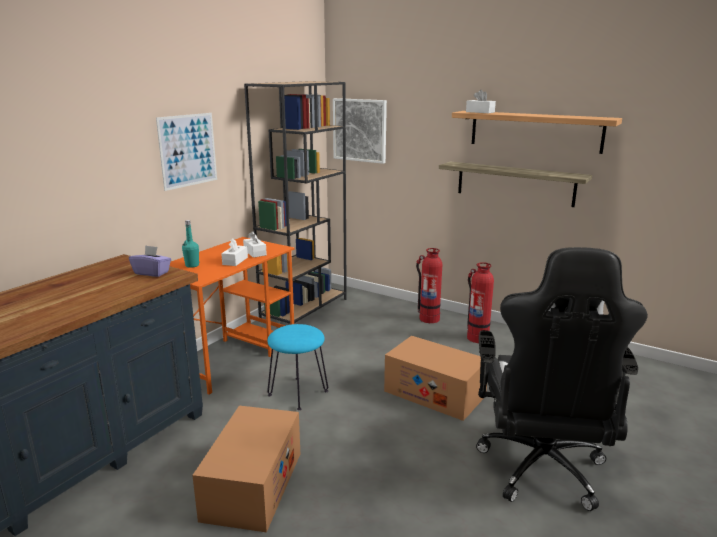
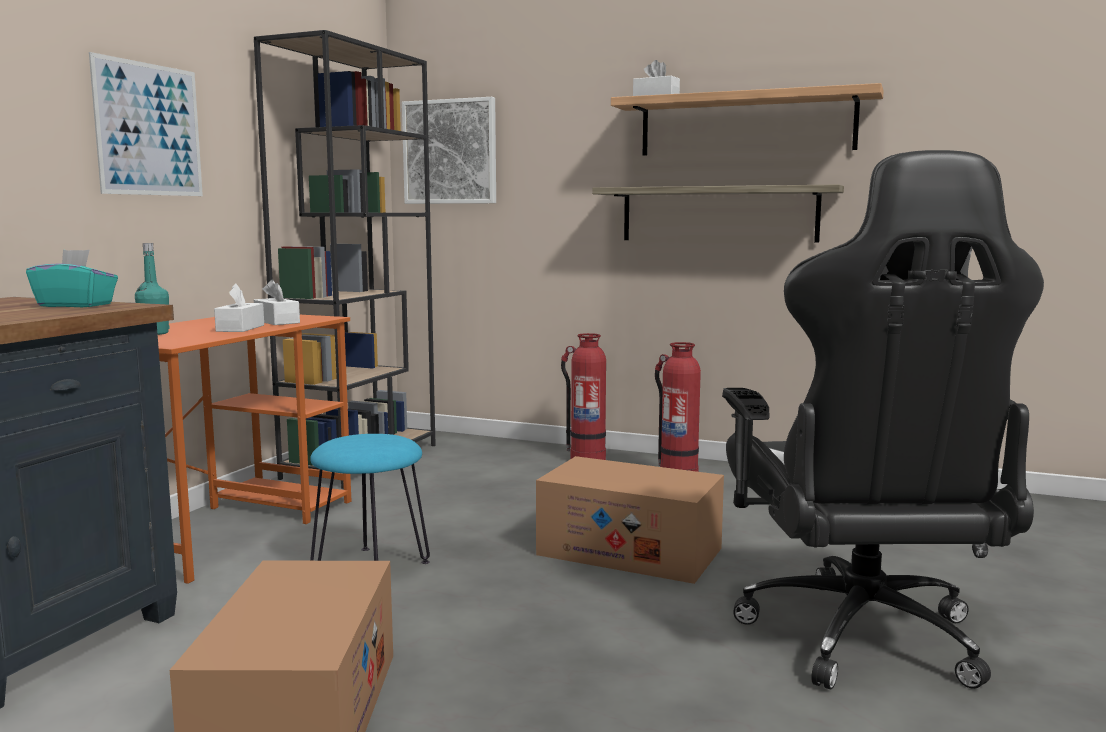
camera: 10 degrees left, 10 degrees down
(152, 273) = (76, 305): purple tissue box -> turquoise tissue box

